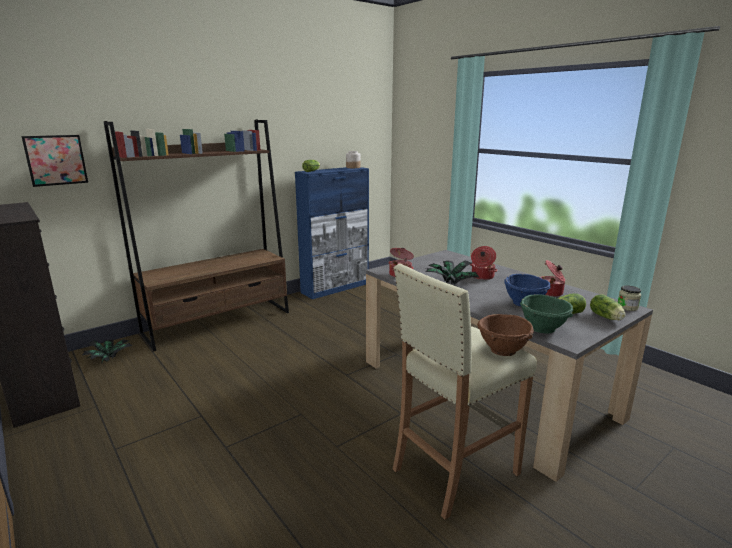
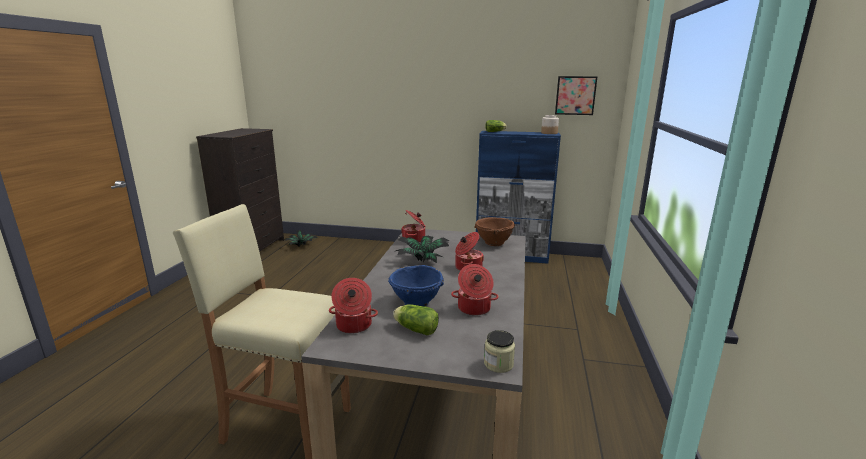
camera: 50 degrees right, 0 degrees up
(56, 160) = (300, 104): picture -> picture (575, 95)
(219, 322) = (386, 248): brown bookcase -> none
(503, 351) = (287, 321): brown bowl -> brown bowl (493, 243)
(543, 328) = (353, 326): green bowl -> cooking pot
(607, 317) = (436, 355): lettuce -> none

